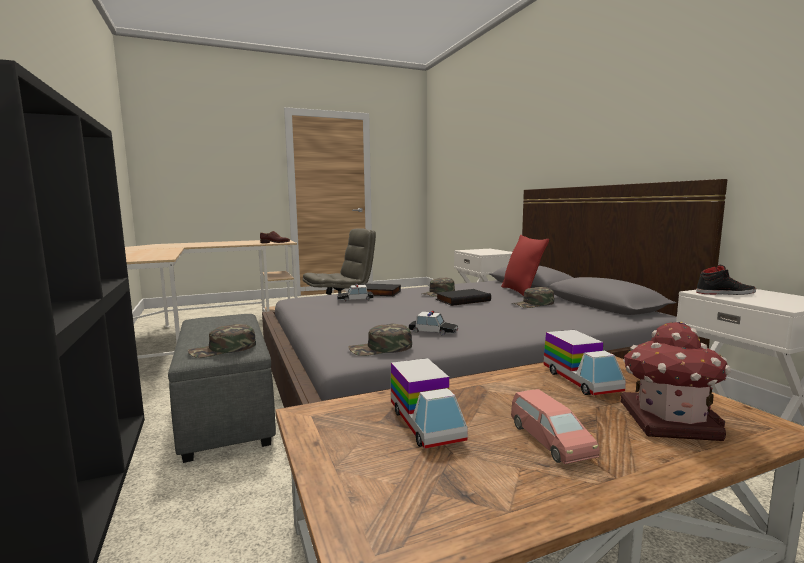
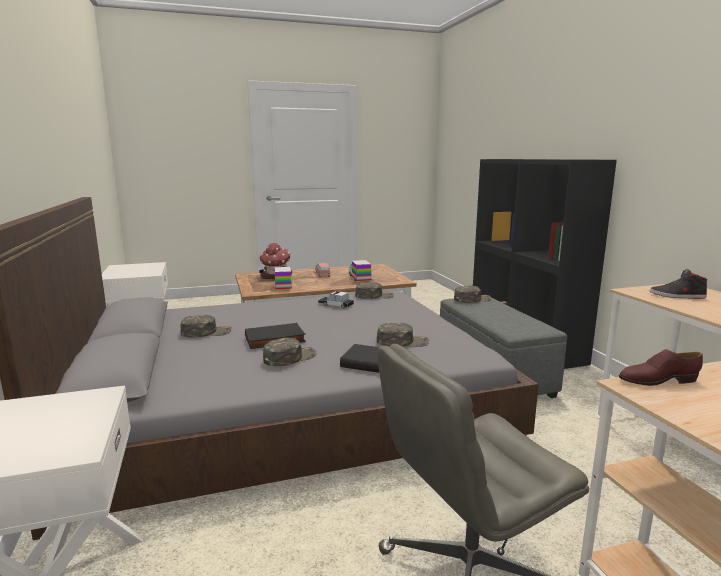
camera: 175 degrees left, 5 degrees up
(355, 299) = (402, 341): toy car -> green cap
(521, 292) = (172, 357): red pillow -> none
(724, 293) = (141, 272): black shoe -> black shoe (677, 296)

